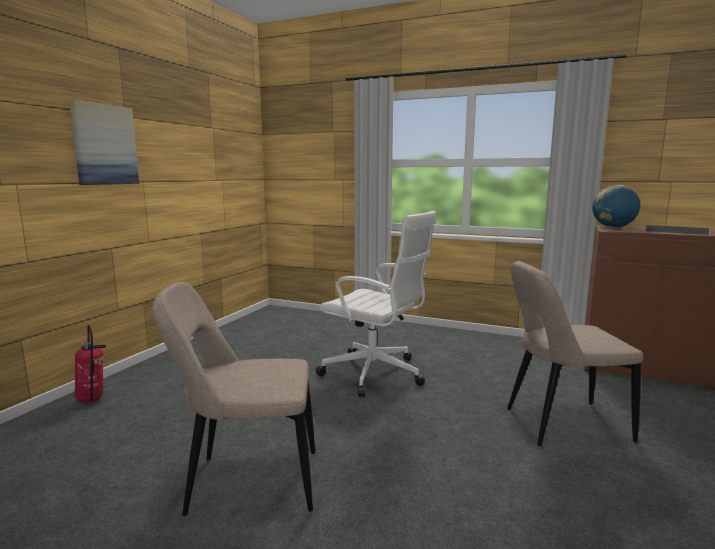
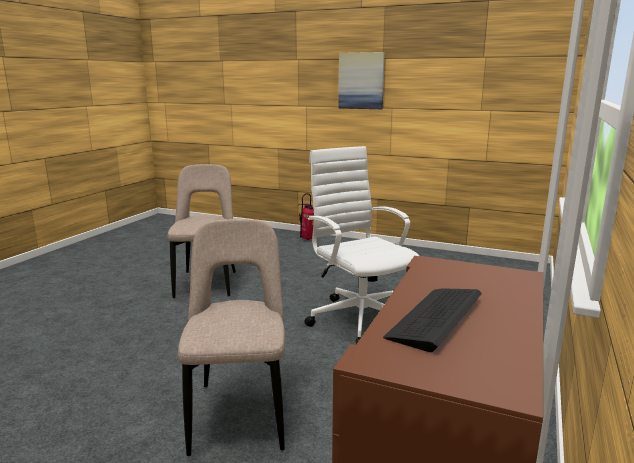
camera: 90 degrees right, 5 degrees up
(376, 374) = (359, 318): white office chair -> white office chair turned 120 degrees clockwise
(613, 227) = (493, 276): globe -> none

